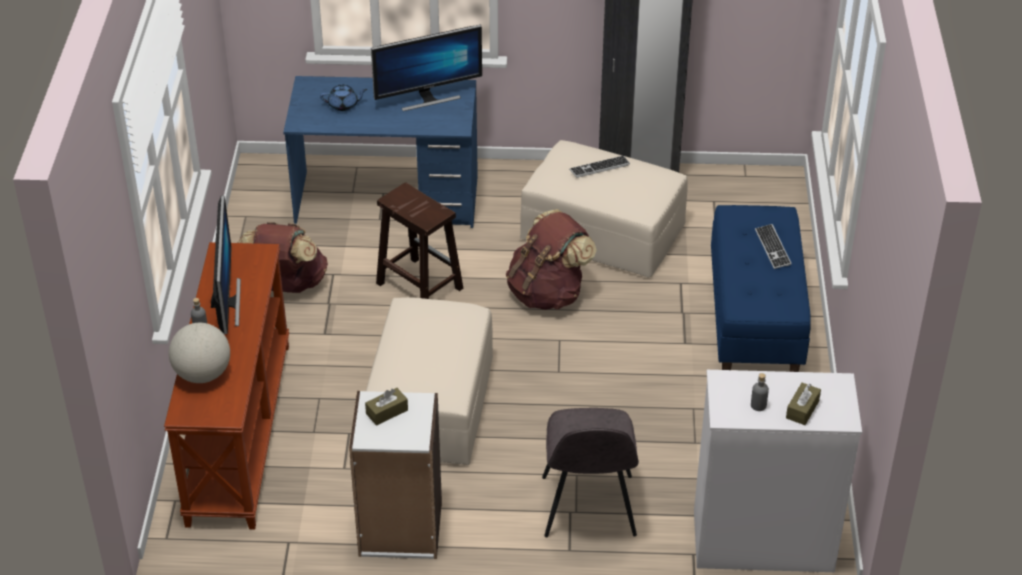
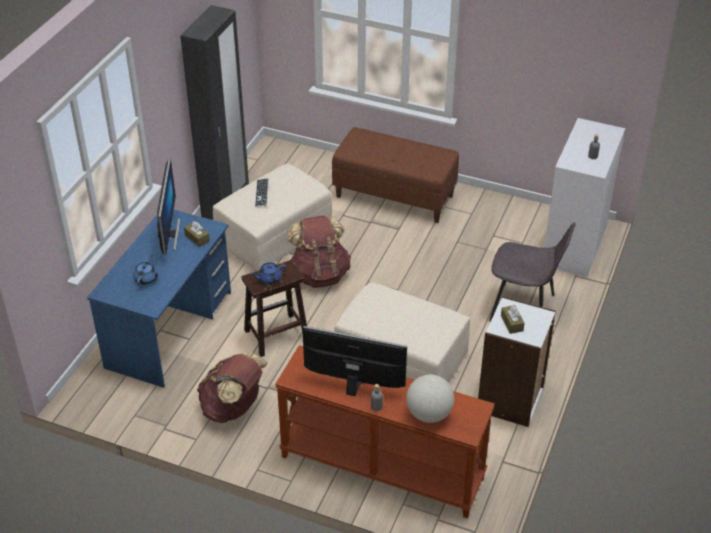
camera: 70 degrees left, 0 degrees up
(410, 204) = (269, 279): none -> blue teapot
(755, 322) = (395, 196): blue bench -> brown bench
(772, 247) = (386, 146): keyboard -> none
(802, 409) = (601, 142): brown tissue box -> brown tissue box (197, 238)

